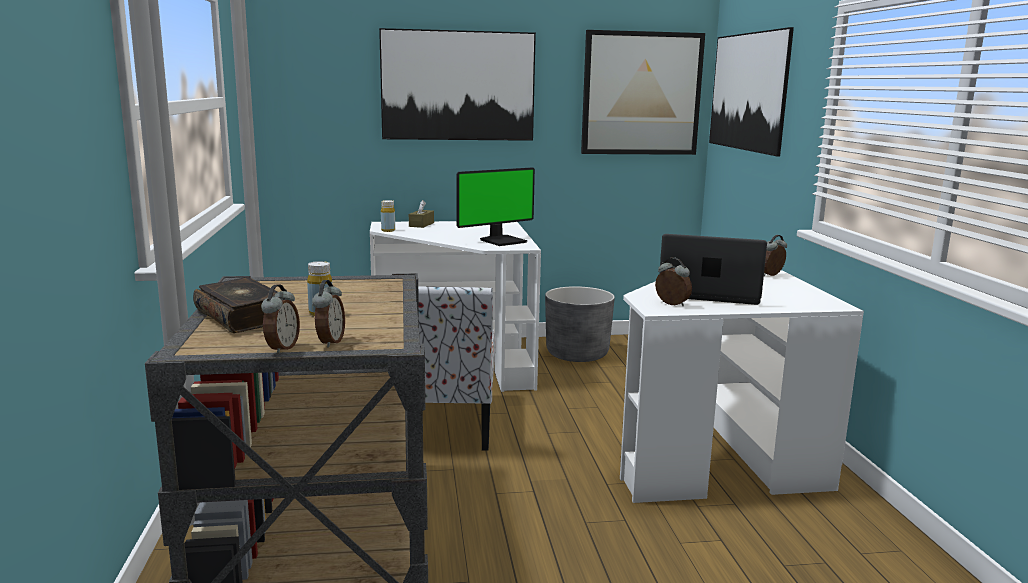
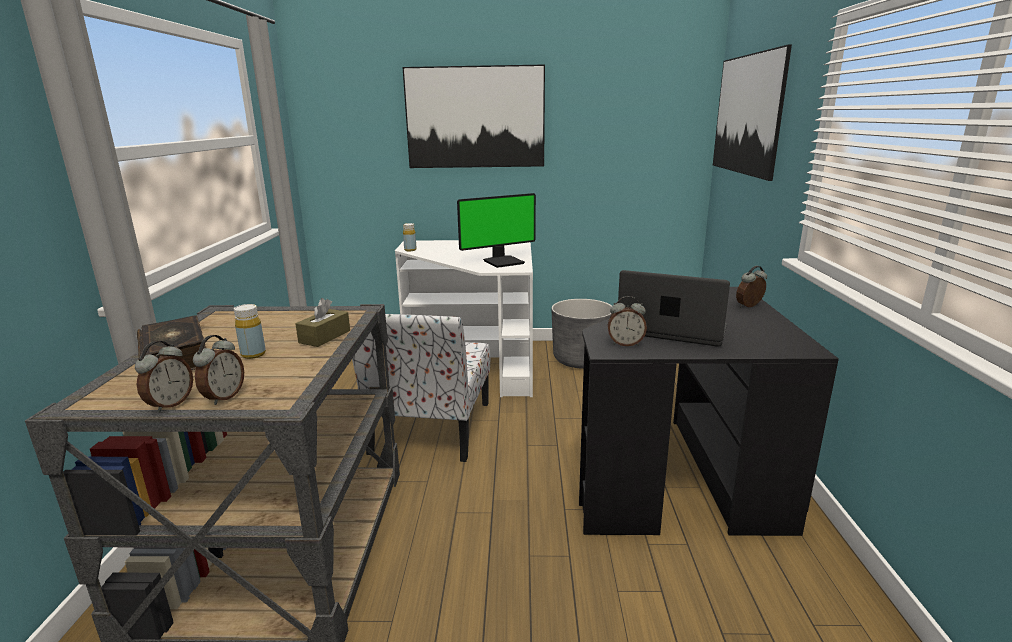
camera: 10 degrees right, 5 degrees up
(421, 224) = (443, 243): brown tissue box -> brown tissue box (325, 337)
(641, 93) = (647, 119): picture -> none
(671, 304) = (625, 344): alarm clock -> alarm clock turned 135 degrees clockwise
(717, 452) = (685, 478): white desk -> black desk

